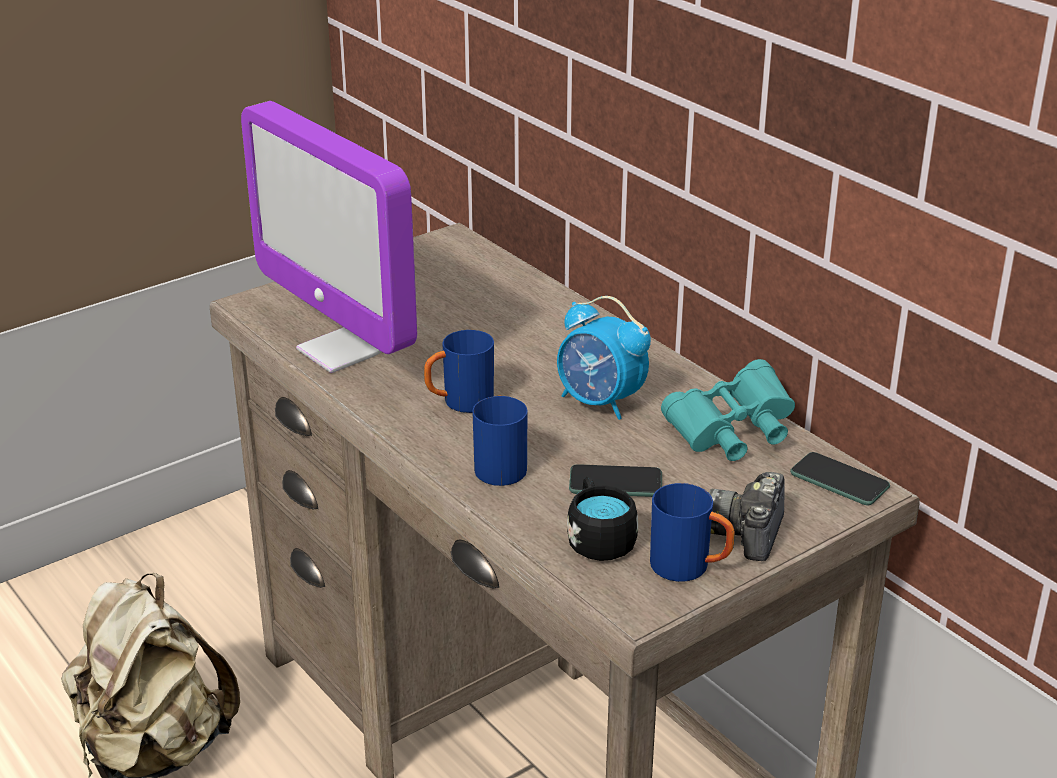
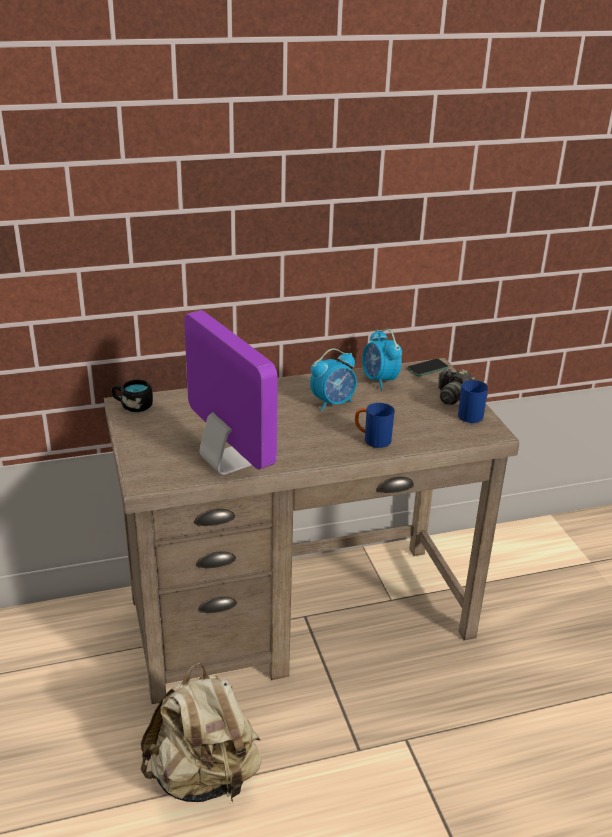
camera: 70 degrees left, 0 degrees up
(342, 350) = (227, 462): monitor -> monitor turned 105 degrees counterclockwise
(459, 403) = (308, 438): blue mug -> none
(598, 538) = (443, 429): black mug -> black mug (133, 406)
(615, 483) = (402, 415): phone -> none
(731, 434) = (379, 380): turquoise binoculars -> alarm clock

